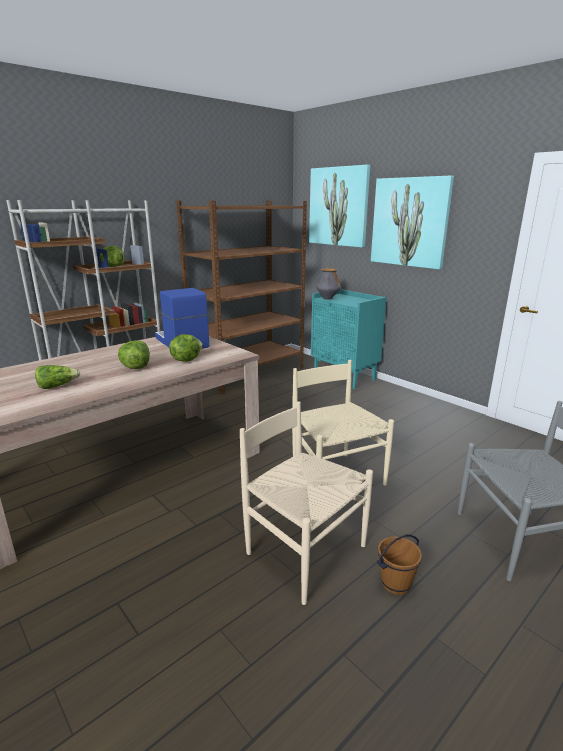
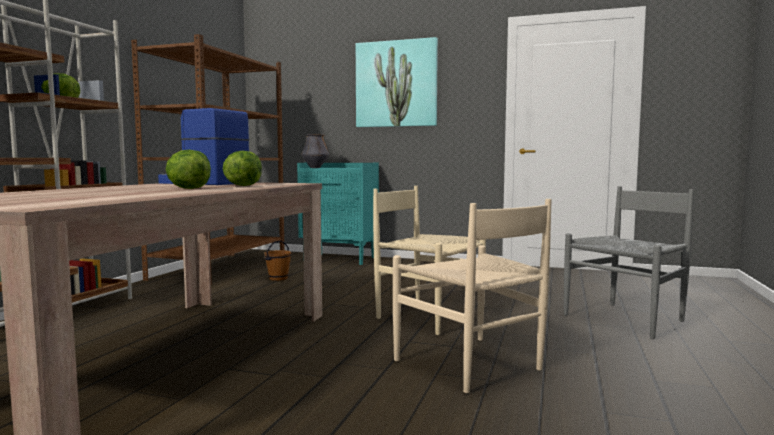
camera: 30 degrees left, 15 degrees down
(57, 386) = (102, 195): lettuce -> none
(303, 551) = (471, 365): beige chair -> beige chair turned 135 degrees counterclockwise
(339, 206) = (309, 75): picture -> none
(395, 583) = (579, 361): brown bucket -> brown bucket (278, 278)

